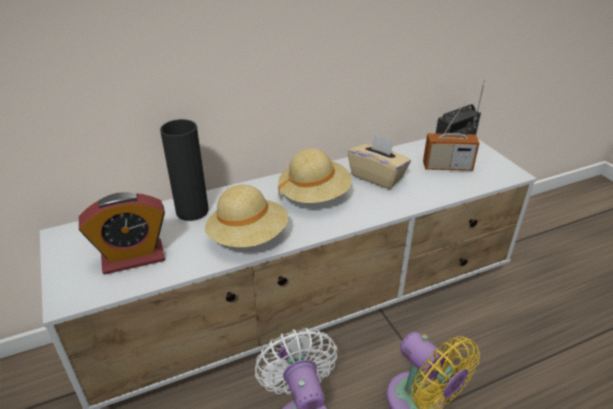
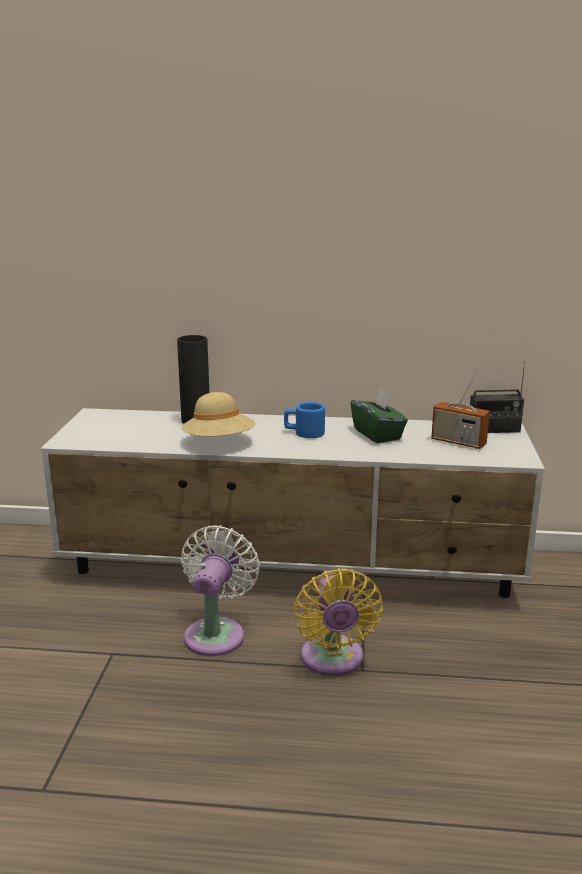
camera: 30 degrees right, 15 degrees down
(133, 258) = (126, 433): alarm clock -> none
(314, 195) = (304, 433): beige hat -> blue mug
(377, 177) = (378, 434): beige tissue box -> green tissue box

